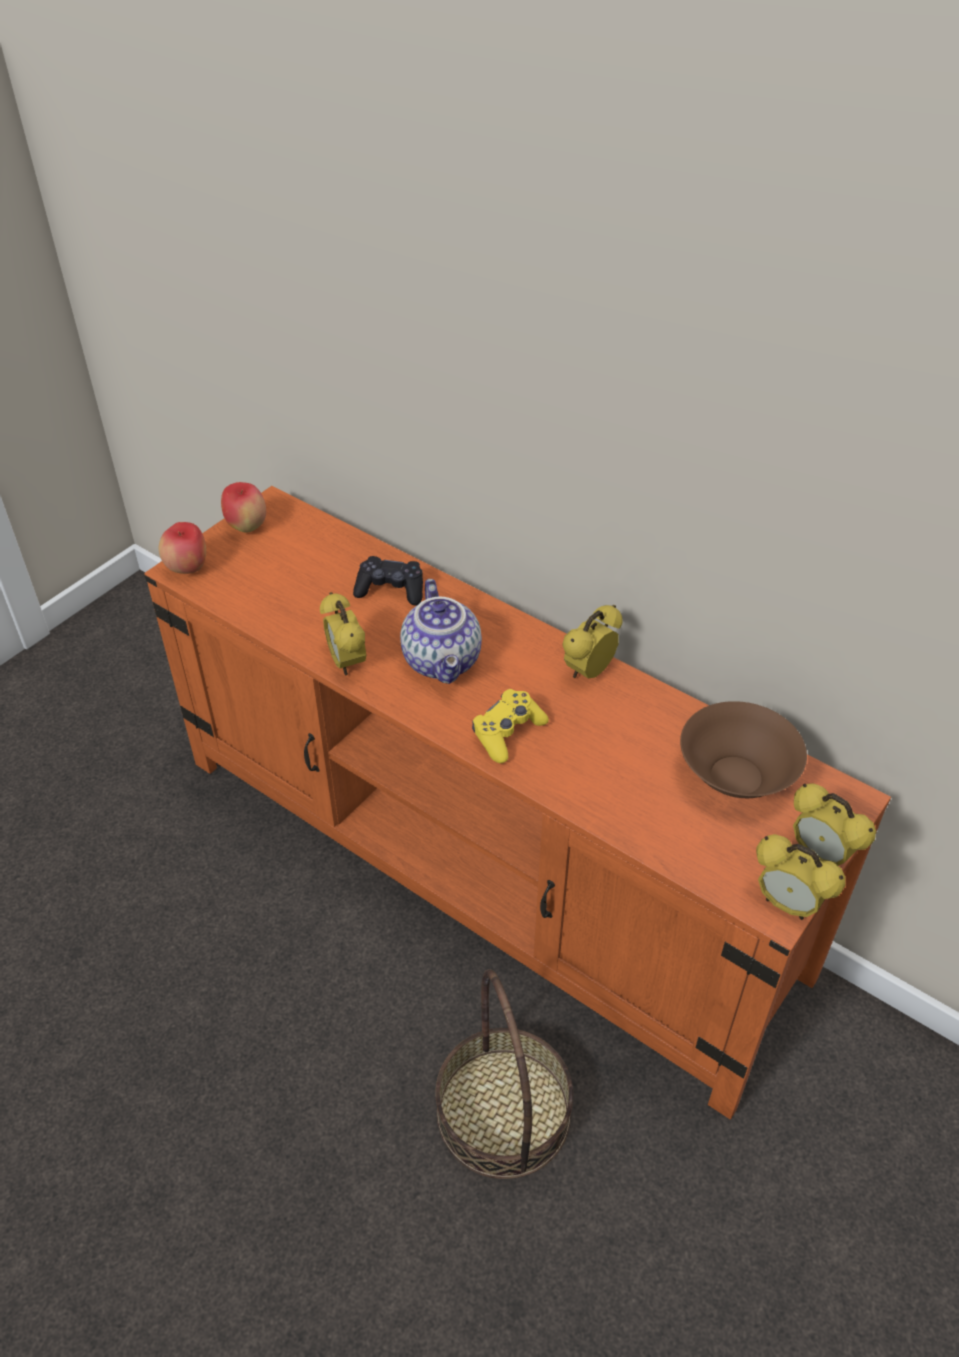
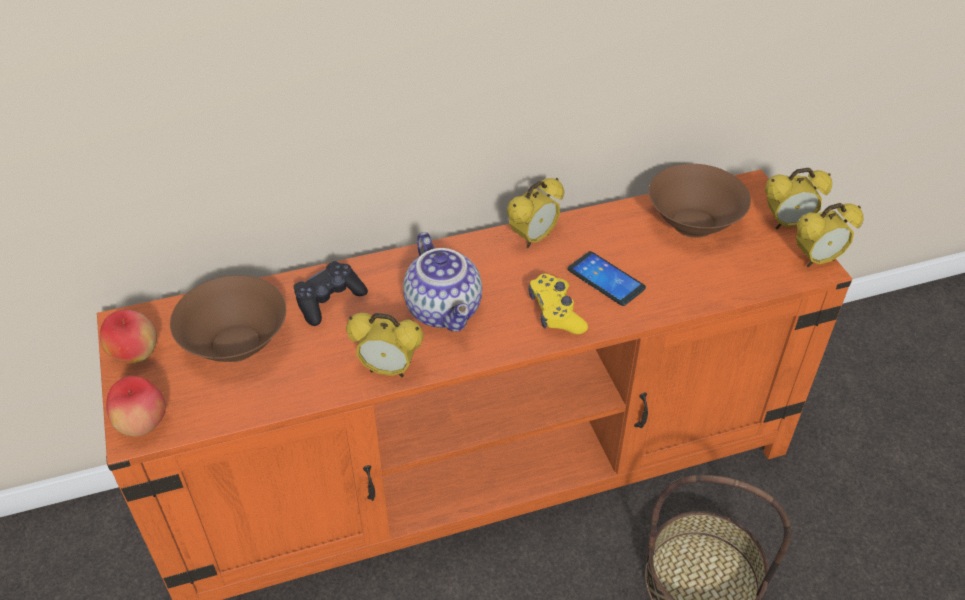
camera: 55 degrees left, 0 degrees up
(302, 567) = (237, 342): none -> brown bowl
(444, 661) = (445, 310): teapot -> teapot turned 45 degrees clockwise
(585, 747) = (606, 279): none -> phone
(588, 672) = (533, 238): alarm clock -> alarm clock turned 120 degrees counterclockwise

